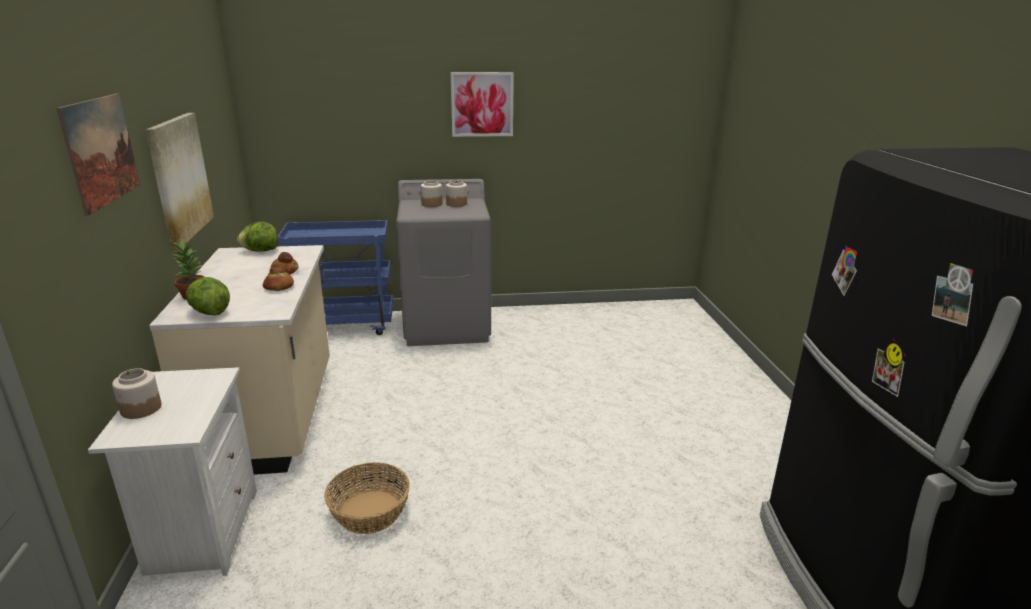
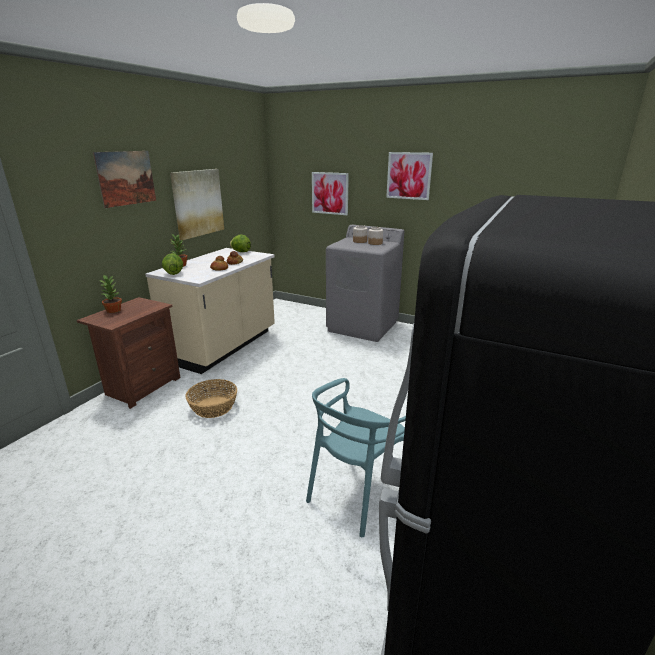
camera: 35 degrees right, 0 degrees up
(141, 408) = (114, 310): jar -> potted plant
(202, 532) = (142, 386): white nightstand -> brown nightstand
(345, 325) = (307, 312): blue cart -> none
(357, 136) = (330, 193): none -> picture
(666, 531) = (358, 492): none -> turquoise chair

